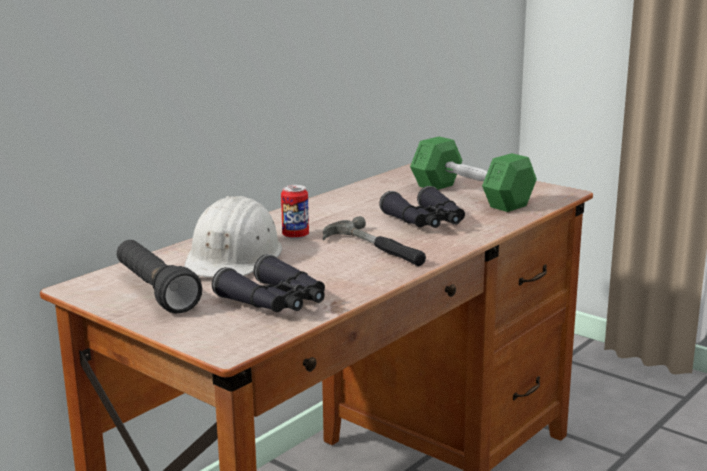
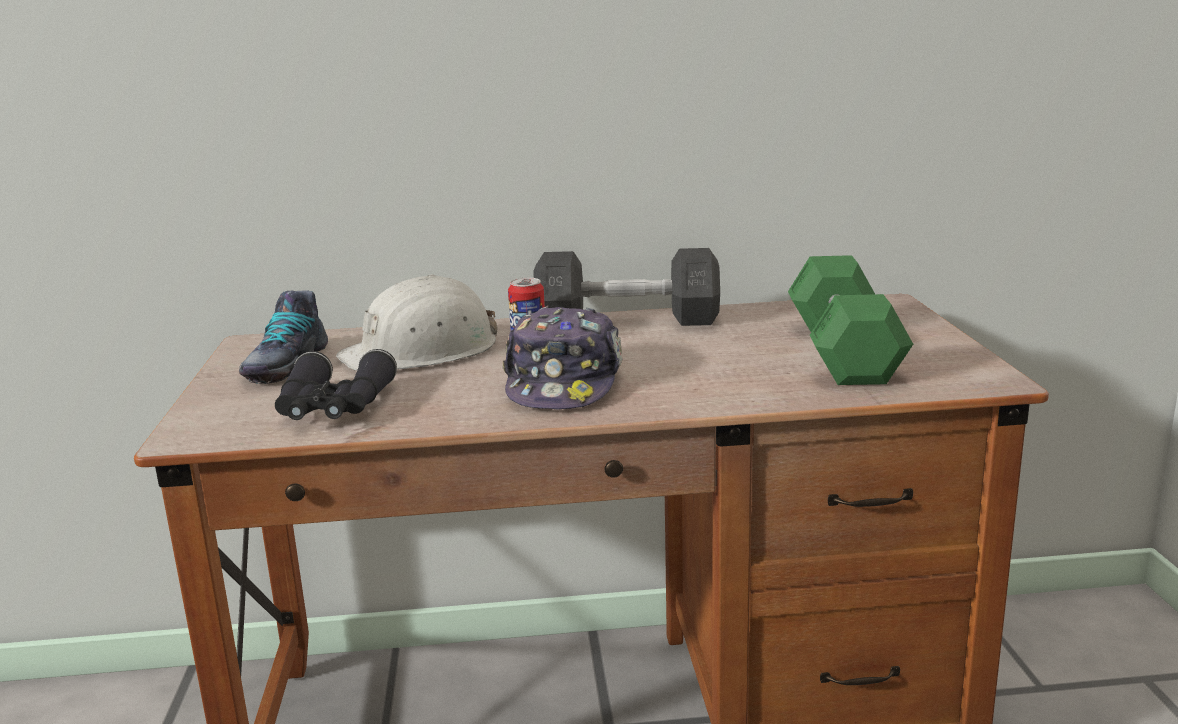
camera: 45 degrees right, 0 degrees up
(155, 291) = (284, 364): black flashlight -> shoe
(315, 207) = (627, 321): none -> grey dumbbell
(375, 249) = (564, 383): hammer -> cap
(426, 222) = (700, 369): black binoculars -> none

